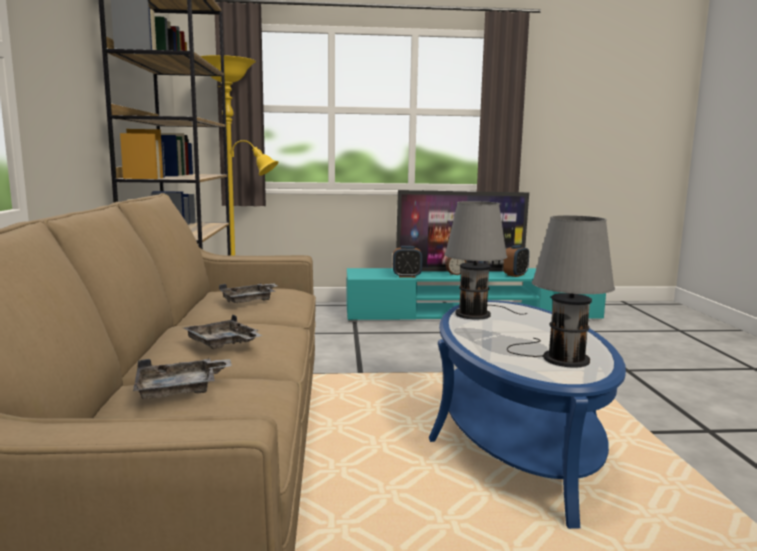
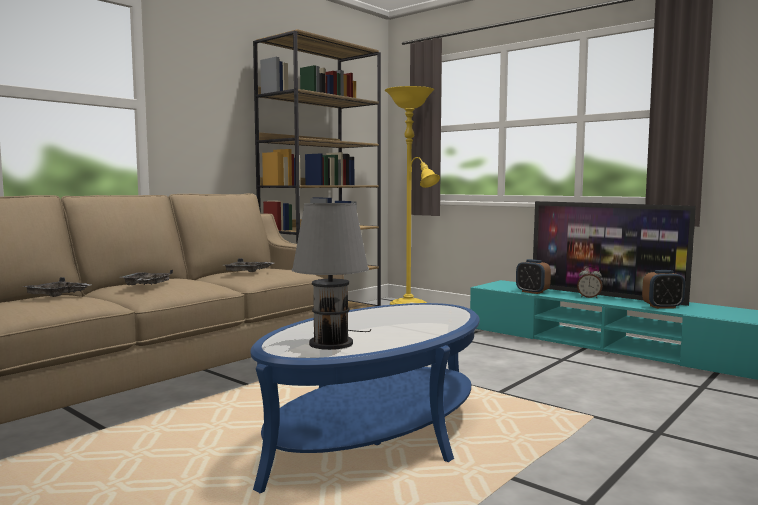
camera: 45 degrees right, 5 degrees down
(476, 314) = (398, 310): grey table lamp -> none

